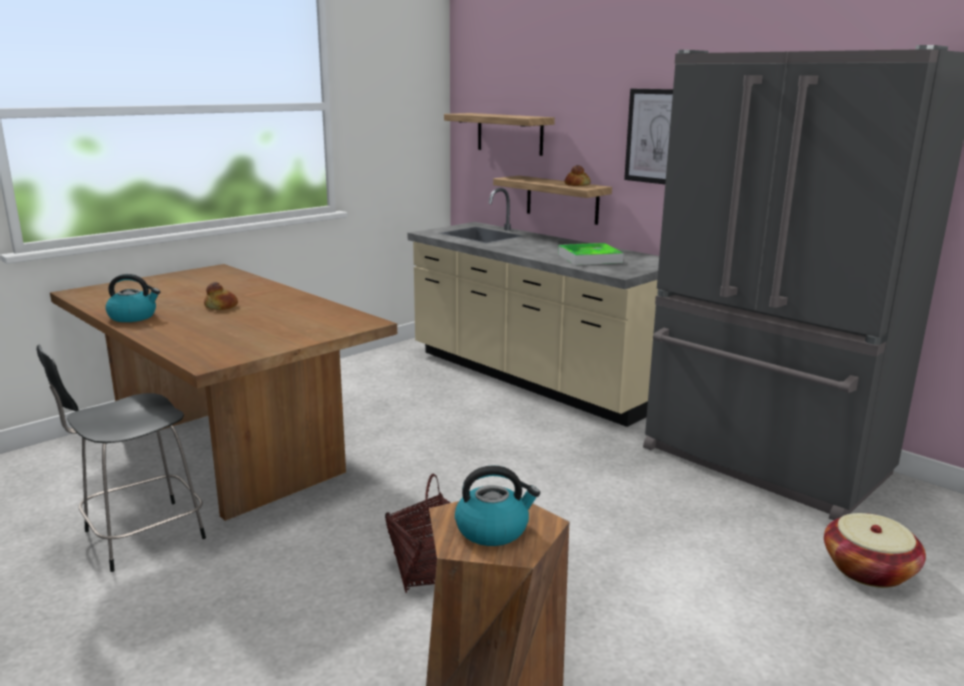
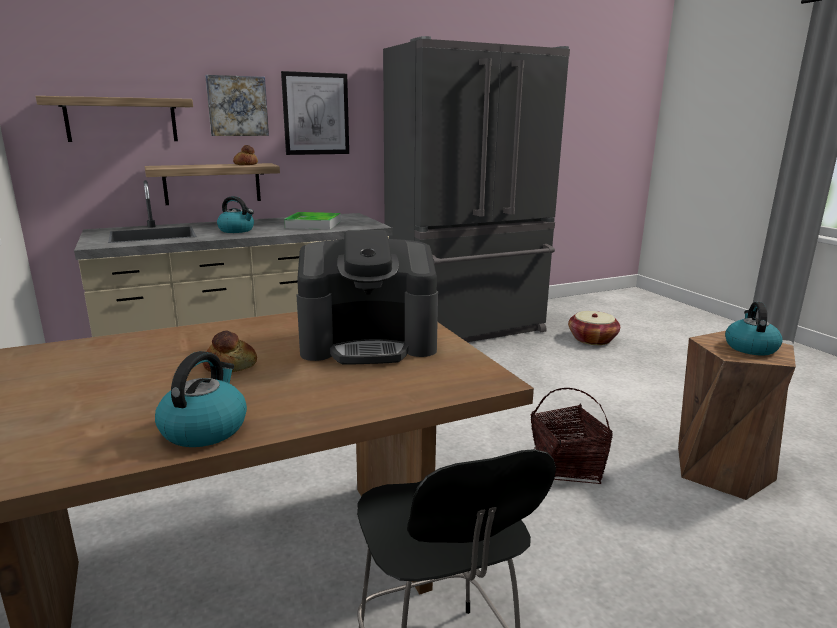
camera: 70 degrees left, 0 degrees up
(274, 327) = (369, 343): none -> coffee machine
(525, 246) = (237, 230): none -> kettle
(590, 125) = (237, 106): none -> picture

